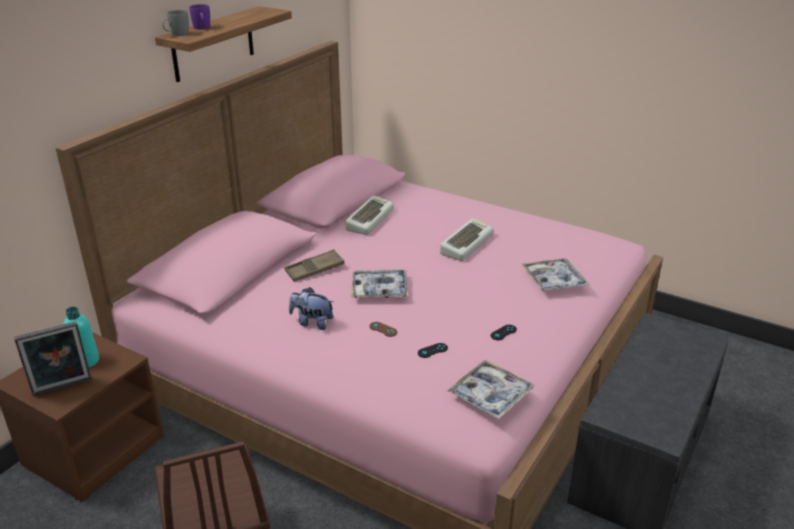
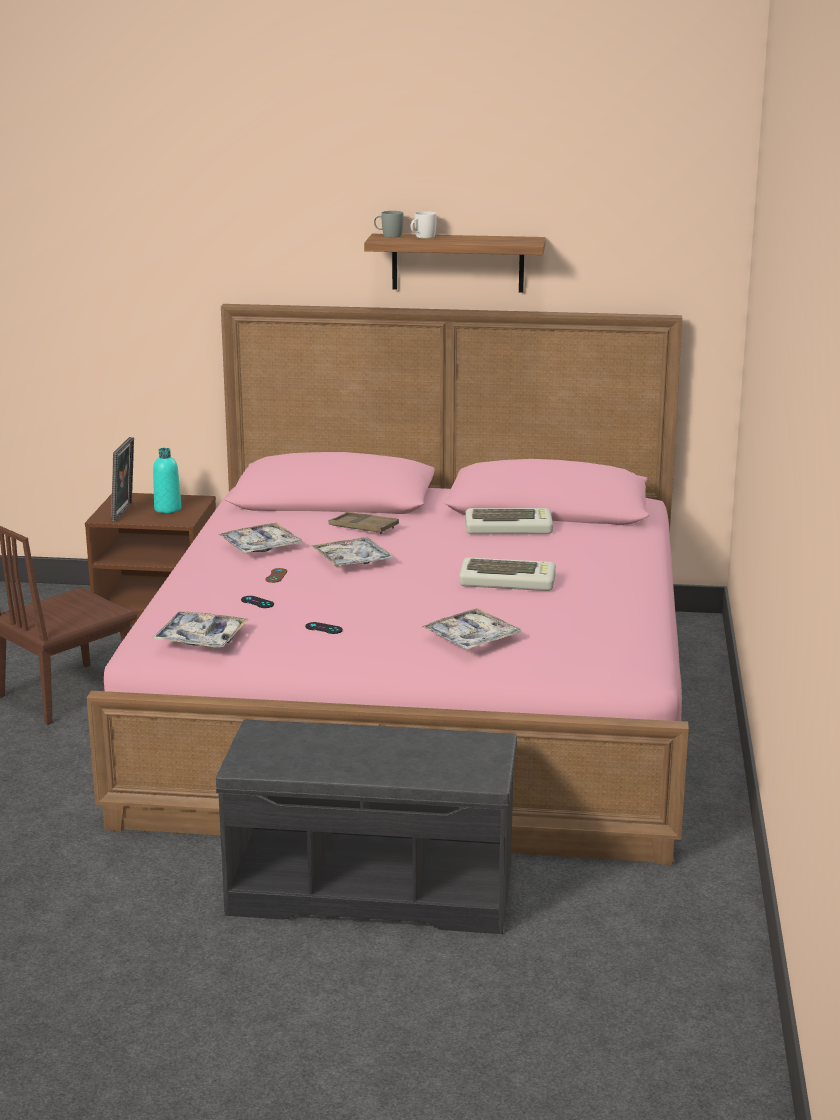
camera: 65 degrees right, 10 degrees down
(63, 388) = (125, 513): picture frame -> picture frame turned 120 degrees counterclockwise
(202, 28) = (422, 237): purple mug -> white mug
(312, 322) = (260, 546): plush toy -> tray

